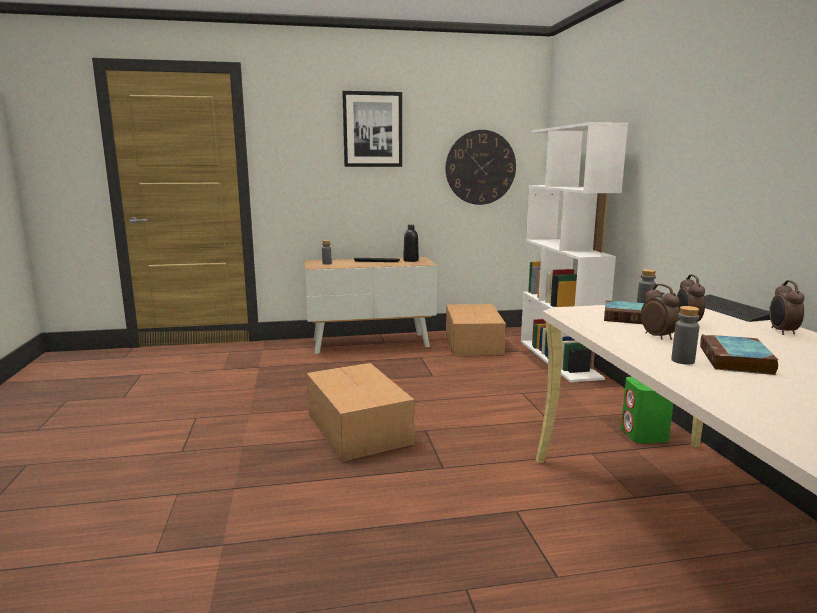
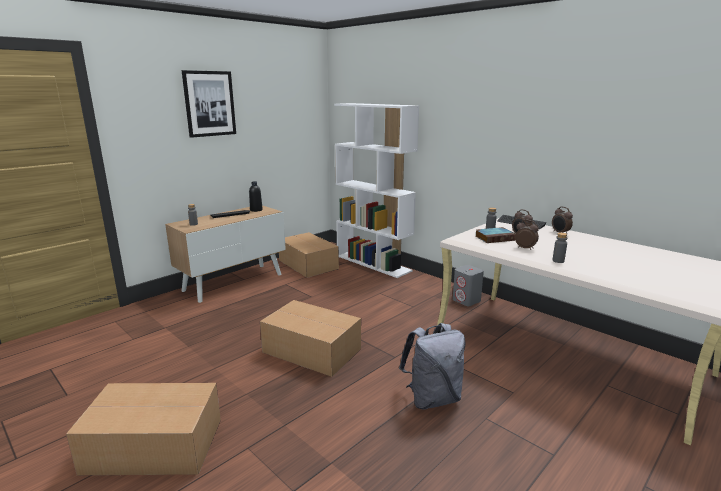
camera: 35 degrees left, 5 degrees up
(119, 458) = (152, 444): none -> cardboard box
(425, 532) = (432, 398): none -> grey backpack
(480, 167) = (290, 130): wall clock -> none
(644, 435) = (466, 300): green speaker -> grey speaker
(736, 361) = (574, 255): book -> none

